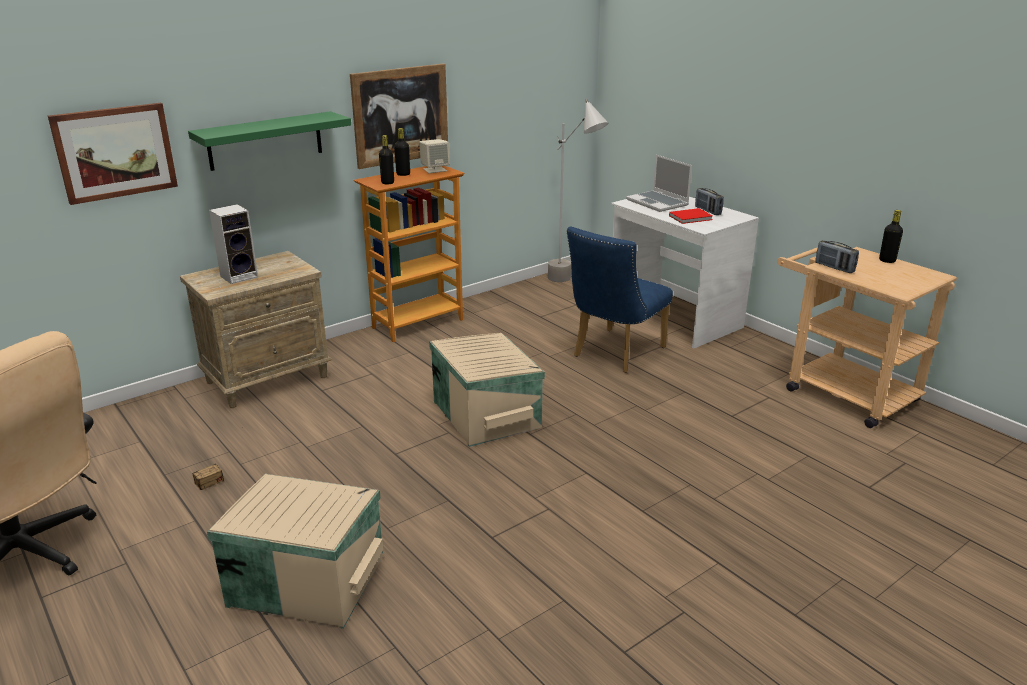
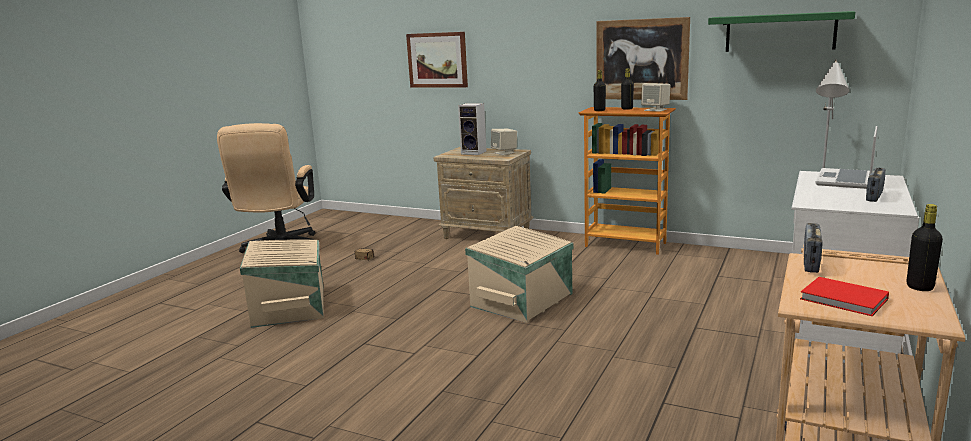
camera: 65 degrees right, 10 degrees down
(265, 141) = (527, 65): green shelf -> green shelf (780, 32)
(277, 264) = (504, 153): none -> beige speaker
(614, 353) = (700, 319): blue chair -> none
(691, 218) = (830, 196): red book -> red book (845, 300)

